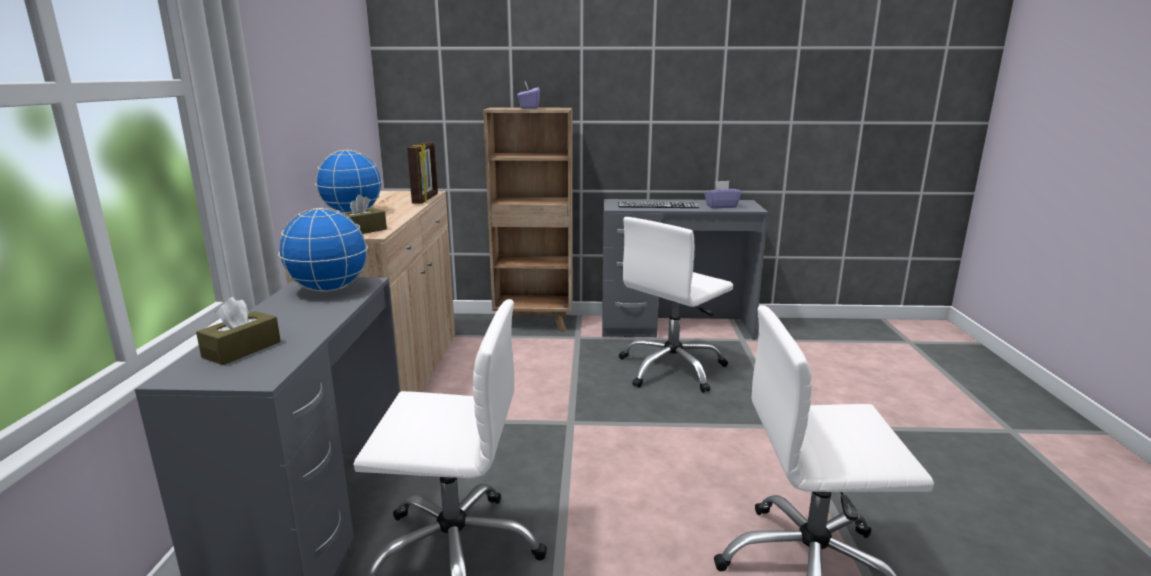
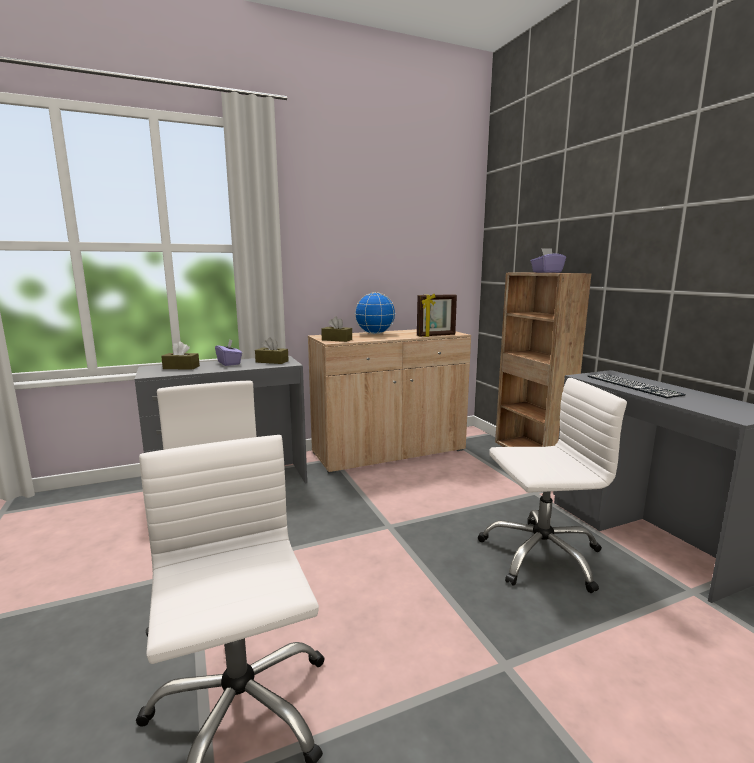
camera: 65 degrees right, 5 degrees down
(329, 289) = (272, 361): globe -> brown tissue box
(672, 369) = (541, 555): white office chair -> white office chair turned 150 degrees clockwise
(721, 206) = (704, 405): purple tissue box -> purple tissue box (229, 363)

